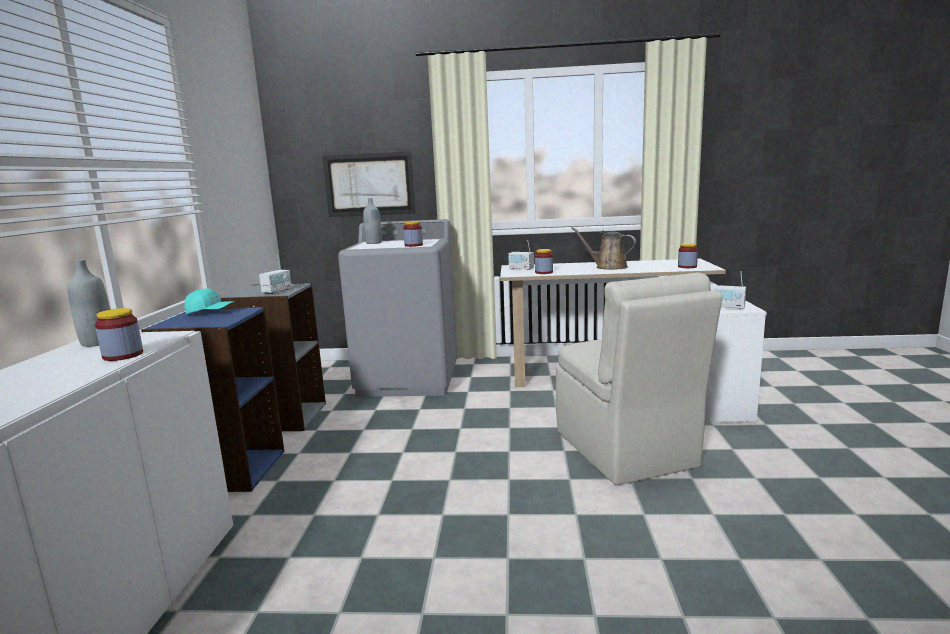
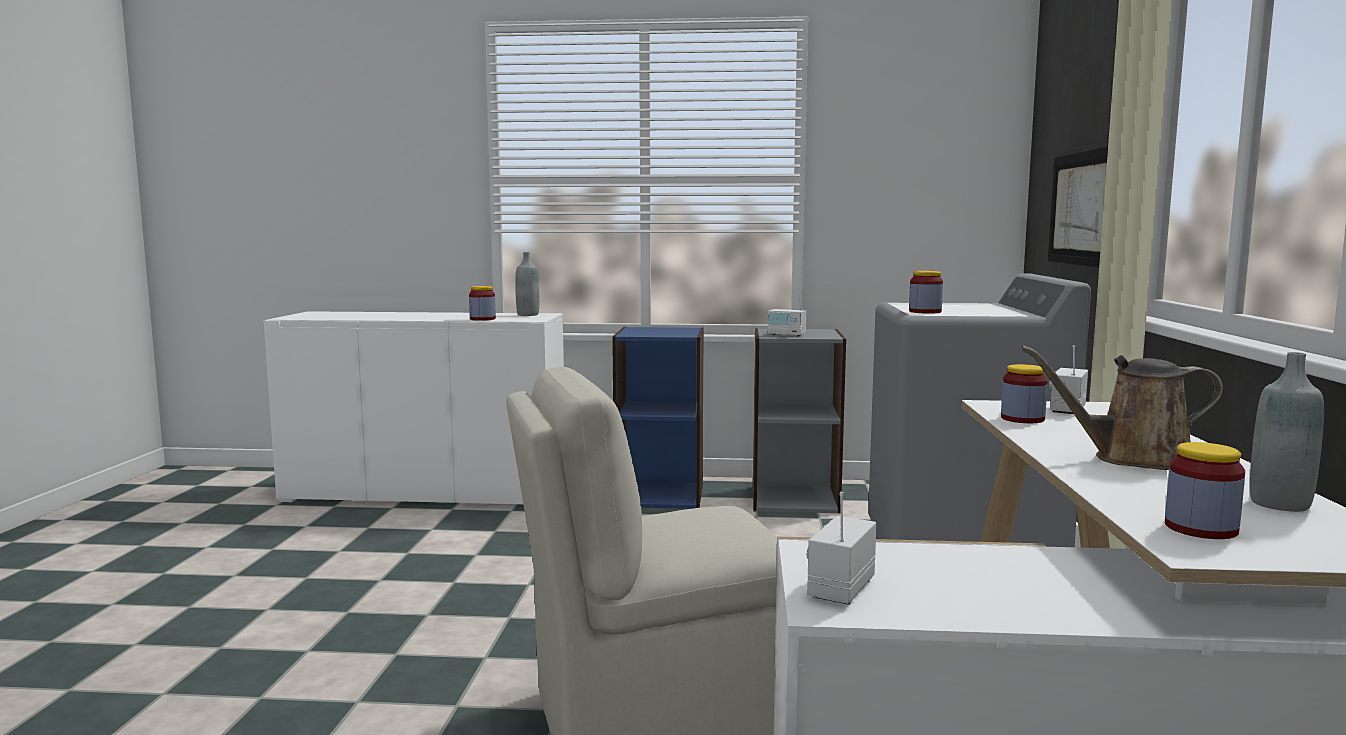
camera: 90 degrees right, 5 degrees down
(210, 312) = (680, 330): turquoise cap -> none
(374, 243) = (965, 305): grey bottle -> grey bottle (1280, 504)
(608, 267) = (1132, 459): brown watering can -> brown watering can turned 120 degrees counterclockwise

